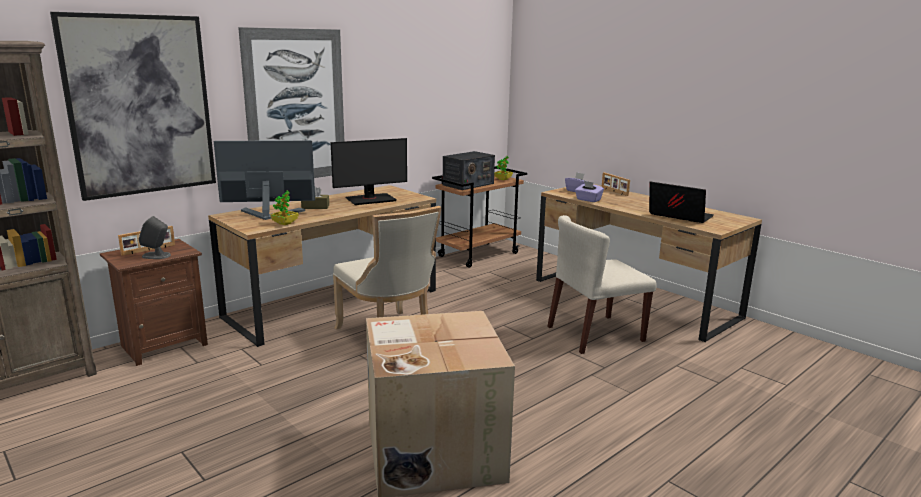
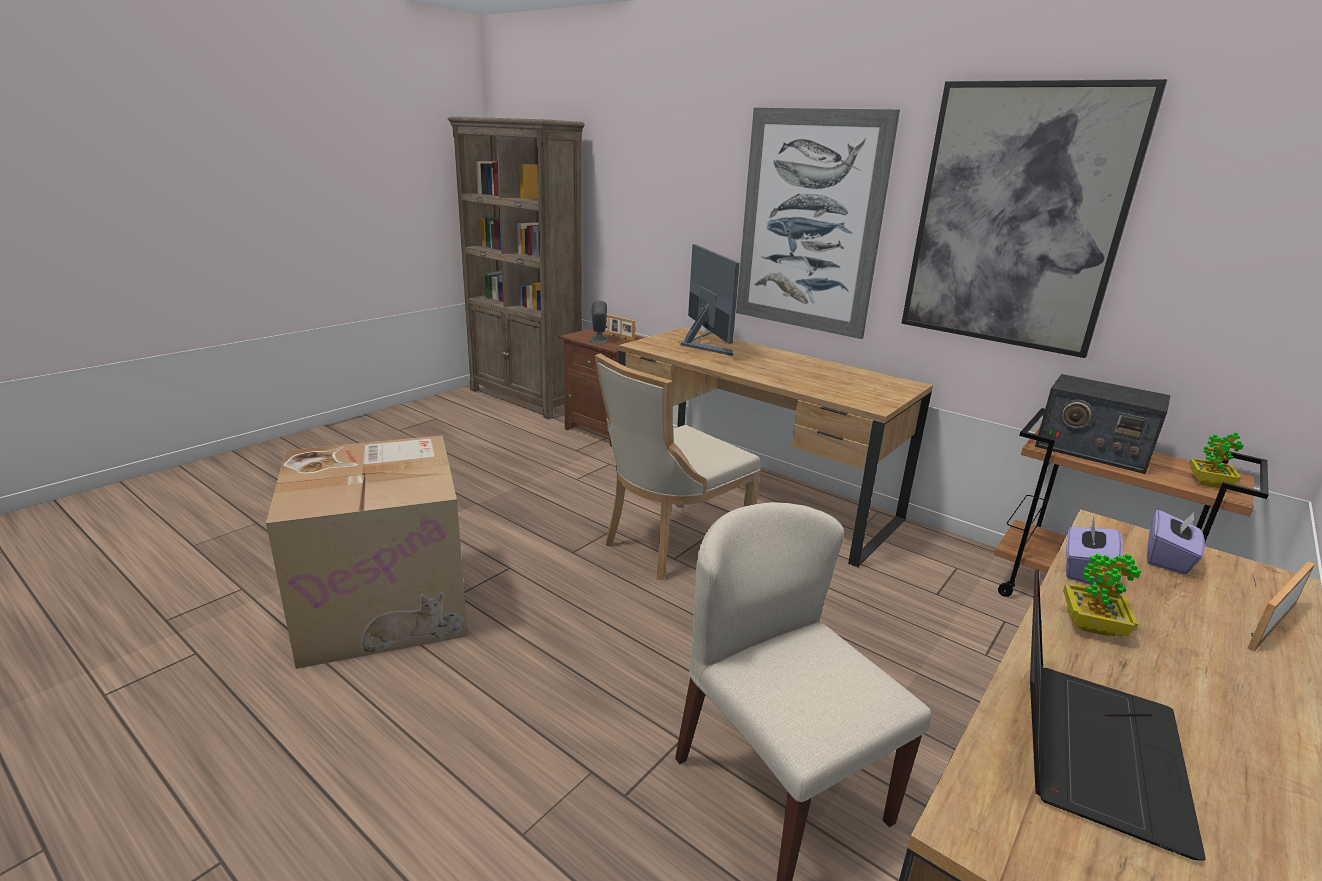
camera: 80 degrees right, 5 degrees up
(140, 105) = (651, 193): picture -> picture (1017, 218)
(285, 223) = (671, 353): potted plant -> potted plant (1092, 626)
(315, 207) = (755, 358): brown tissue box -> none
(370, 199) = (825, 379): monitor -> none

